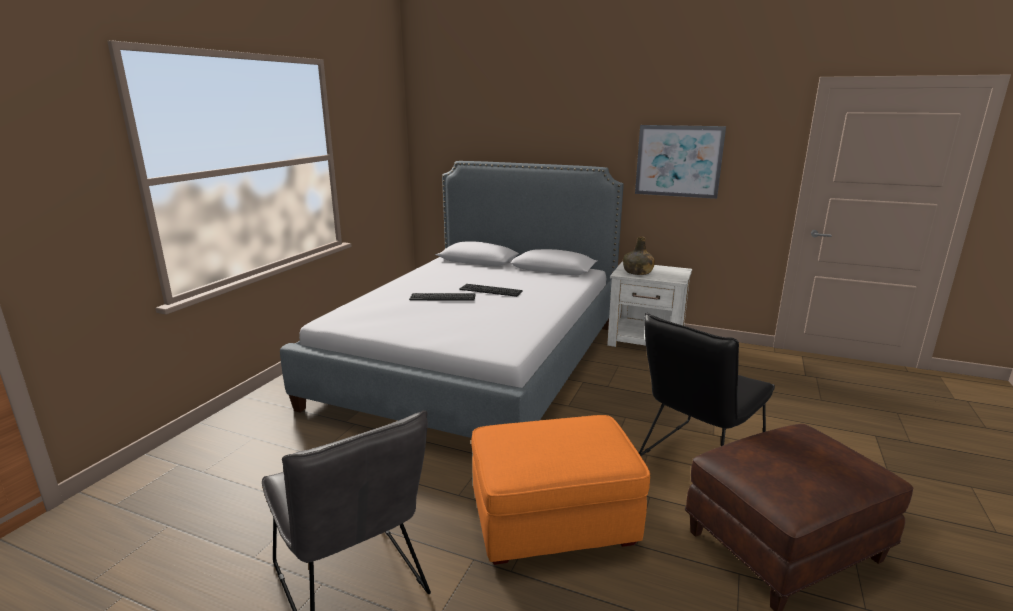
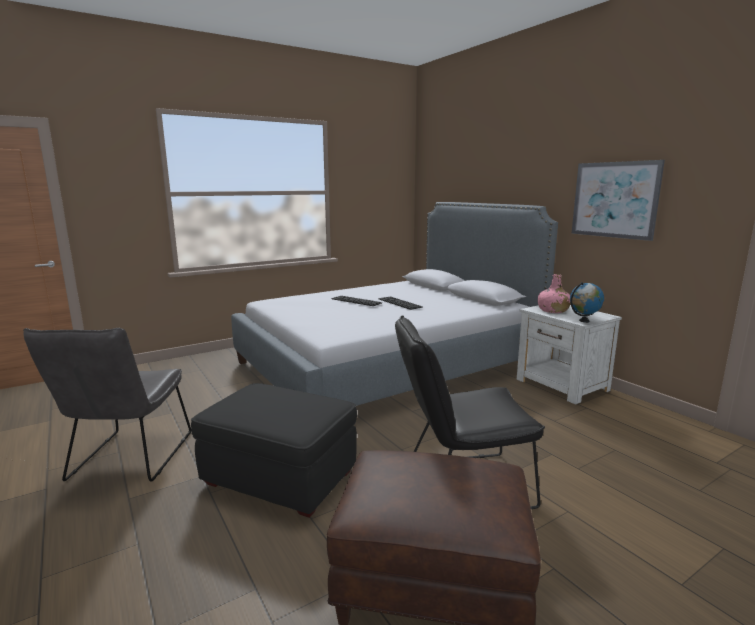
camera: 35 degrees right, 5 degrees down
(554, 521) = (281, 478): orange ottoman -> black ottoman
(637, 272) = (553, 310): green bottle -> pink bottle
(677, 278) = (584, 321): none -> globe

